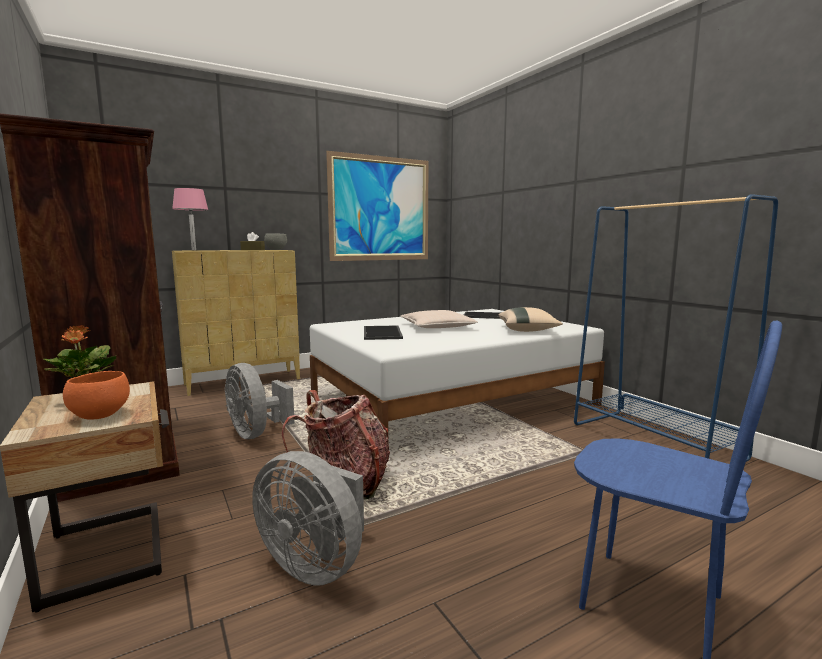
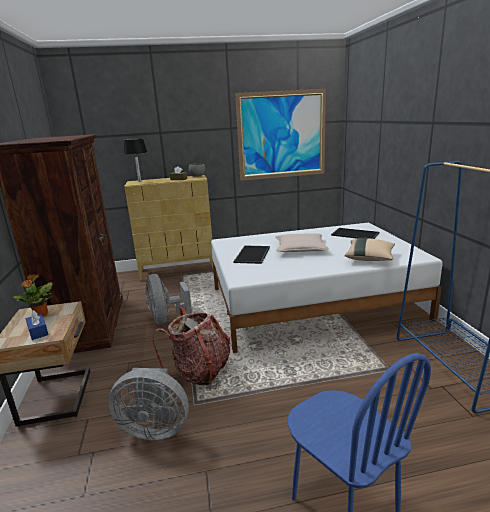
camera: 20 degrees right, 10 degrees up
(98, 415) = (38, 331): orange bowl -> blue tissue box
(194, 250) = (139, 181): pink table lamp -> black table lamp
(315, 564) = (154, 428): grey fan -> grey fan turned 45 degrees counterclockwise

